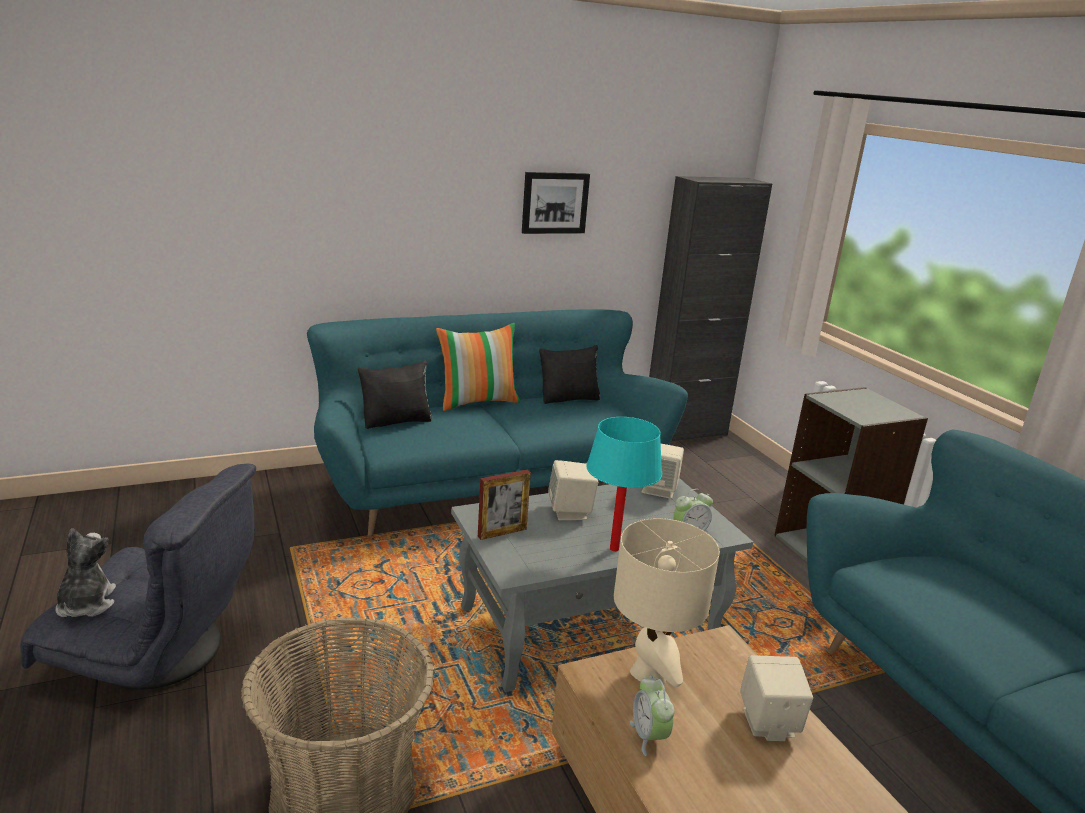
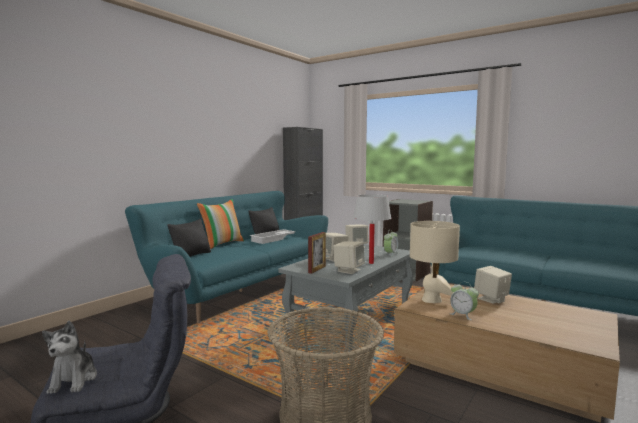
camera: 30 degrees left, 15 degrees down
(86, 604) = (73, 380): plush toy -> plush toy turned 150 degrees counterclockwise
(547, 554) = (348, 270): none -> beige speaker
(554, 203) = (236, 139): picture -> none
(565, 414) = (273, 239): none -> white tray
(614, 549) = (371, 263): turquoise table lamp -> white table lamp

